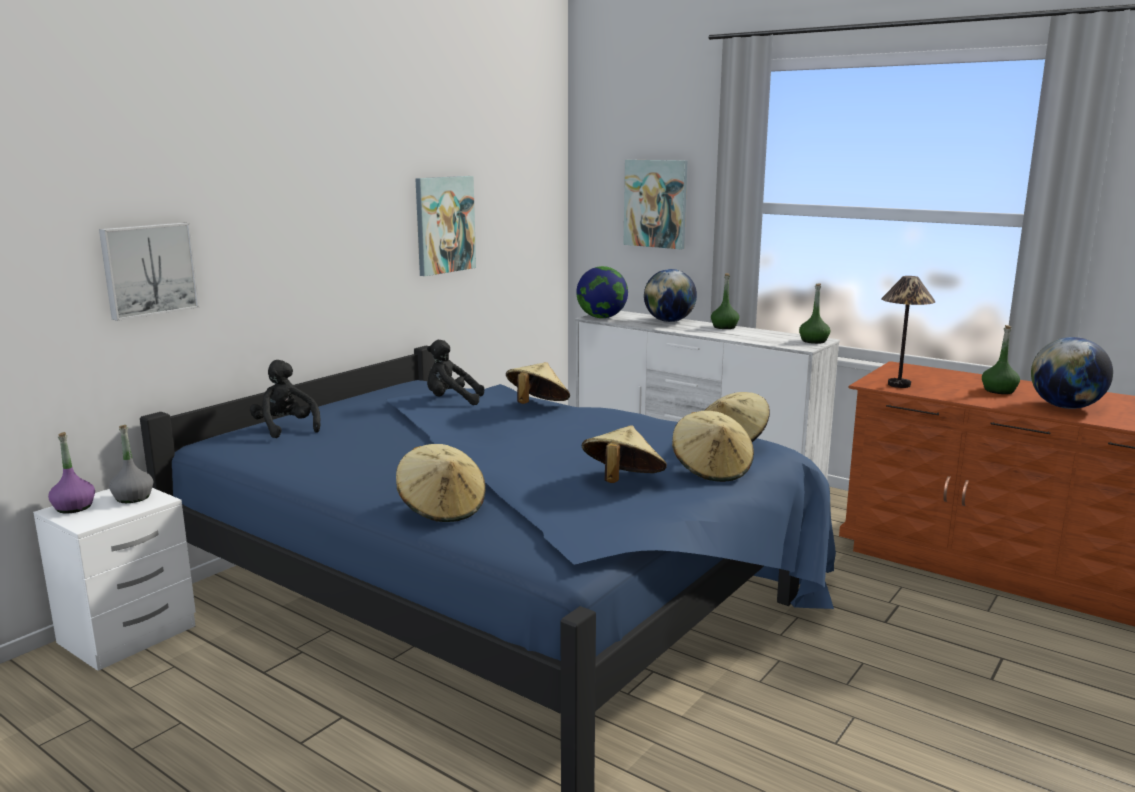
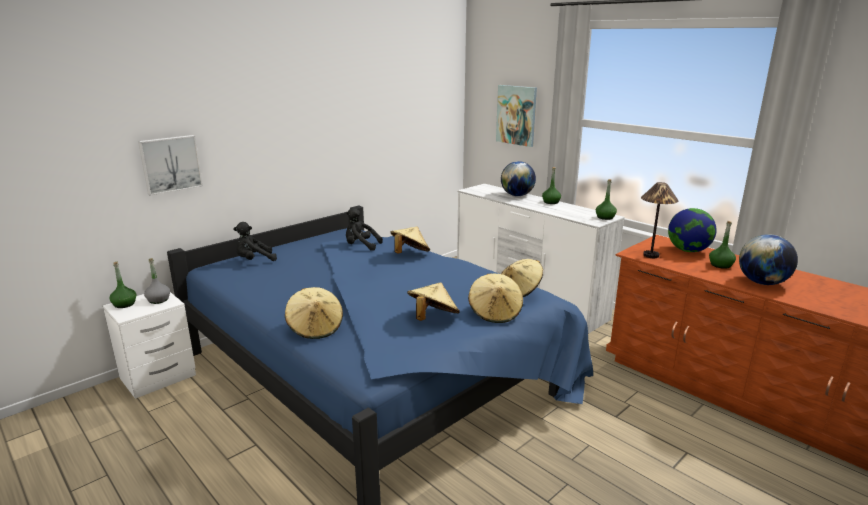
camera: 10 degrees right, 5 degrees up
(74, 507) = (124, 304): purple bottle -> green bottle
(285, 428) = (254, 260): black plush toy -> black plush toy turned 90 degrees counterclockwise
(444, 224) = (372, 129): picture -> none
(602, 317) = (474, 190): globe -> globe (688, 250)

